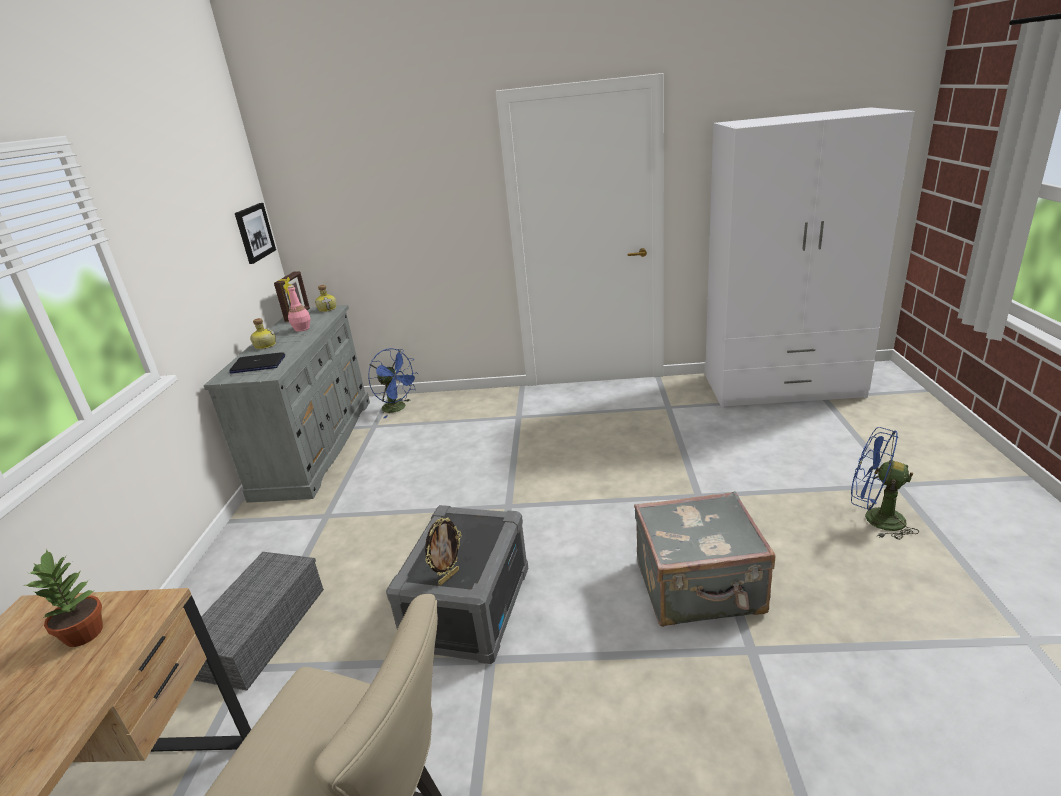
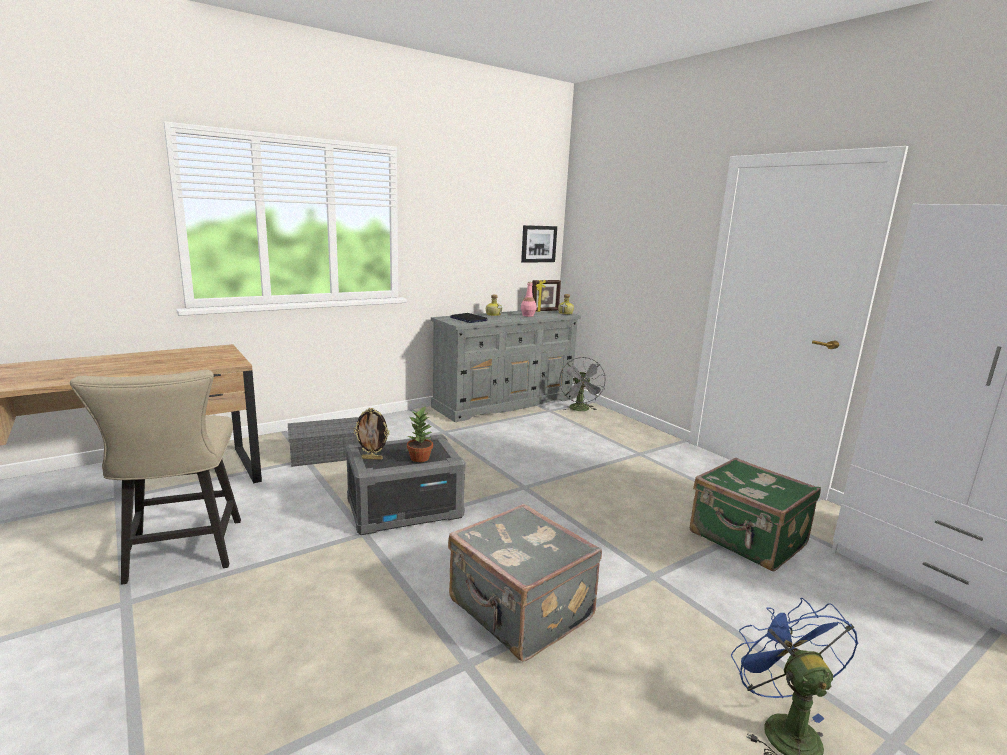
camera: 50 degrees right, 10 degrees down
(85, 633) = (211, 359): potted plant -> potted plant (420, 458)
(398, 408) = (580, 410): blue fan -> grey fan
(684, 432) = (747, 540): none -> green suitcase

